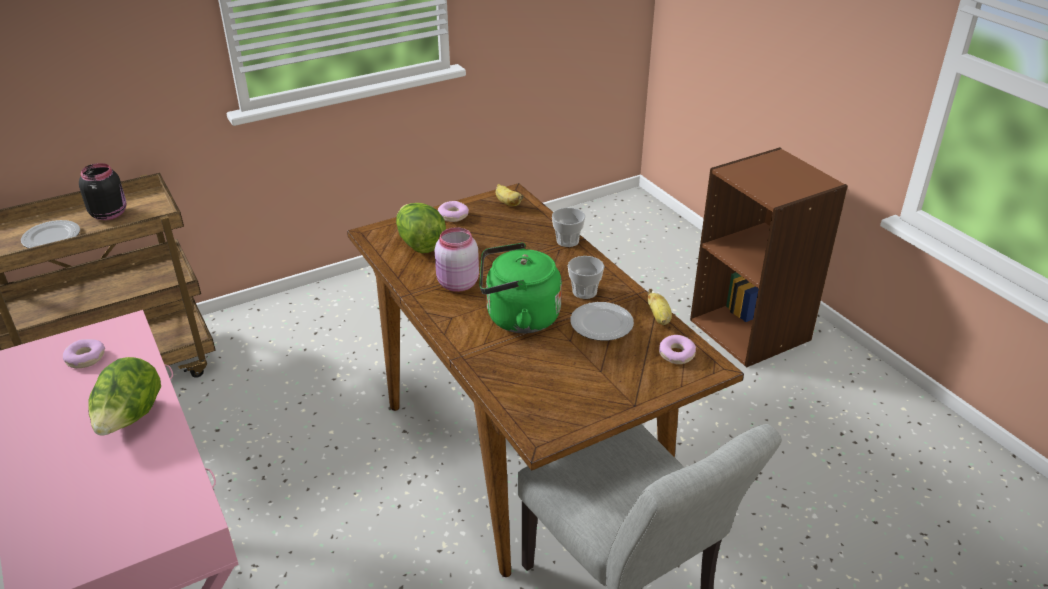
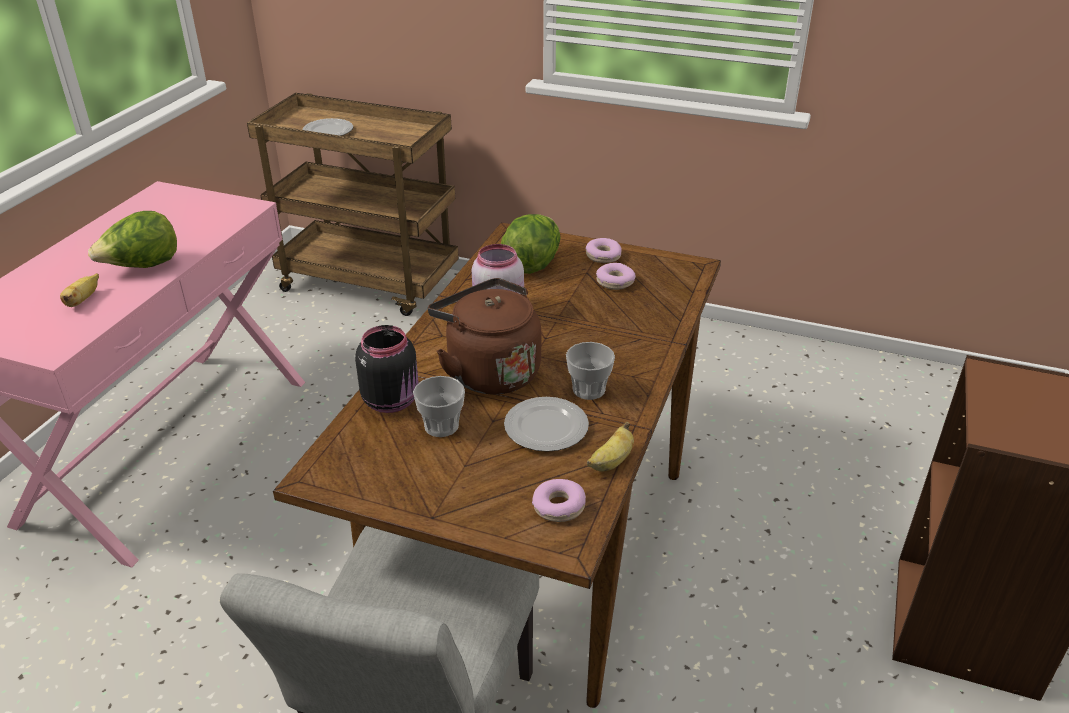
camera: 50 degrees right, 0 degrees up
(86, 358) = (195, 214): donut -> donut (615, 282)
(110, 213) = (385, 131): black jar -> black jar (392, 400)
(507, 203) = (673, 271): banana -> banana (82, 300)
(518, 318) = (489, 371): green kettle -> brown kettle
(567, 241) = (663, 336): cup -> cup (441, 426)

